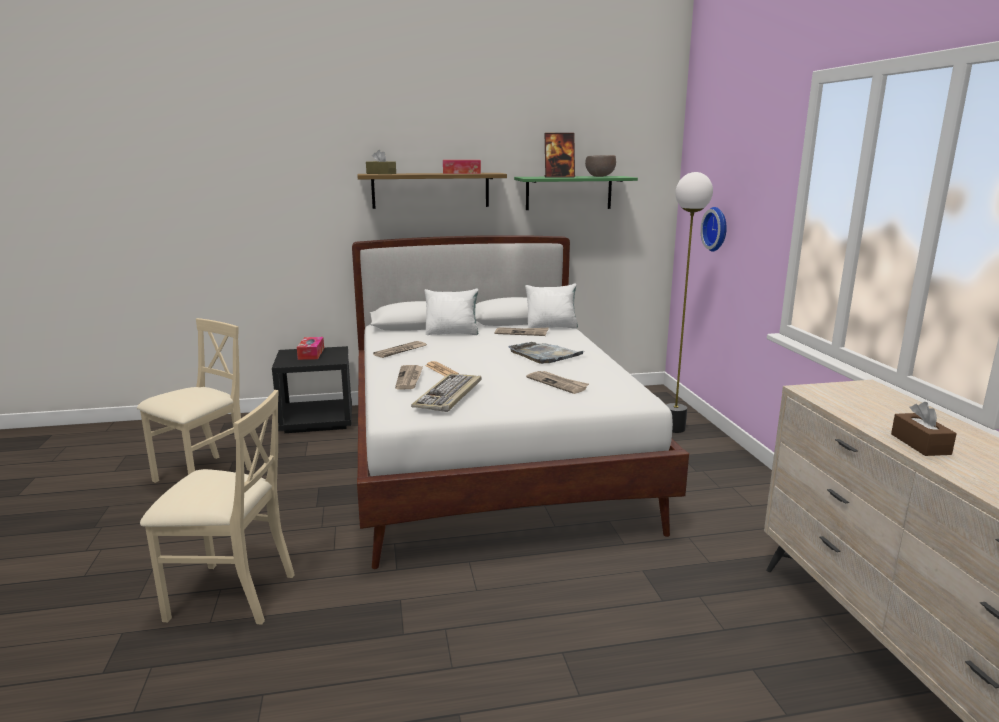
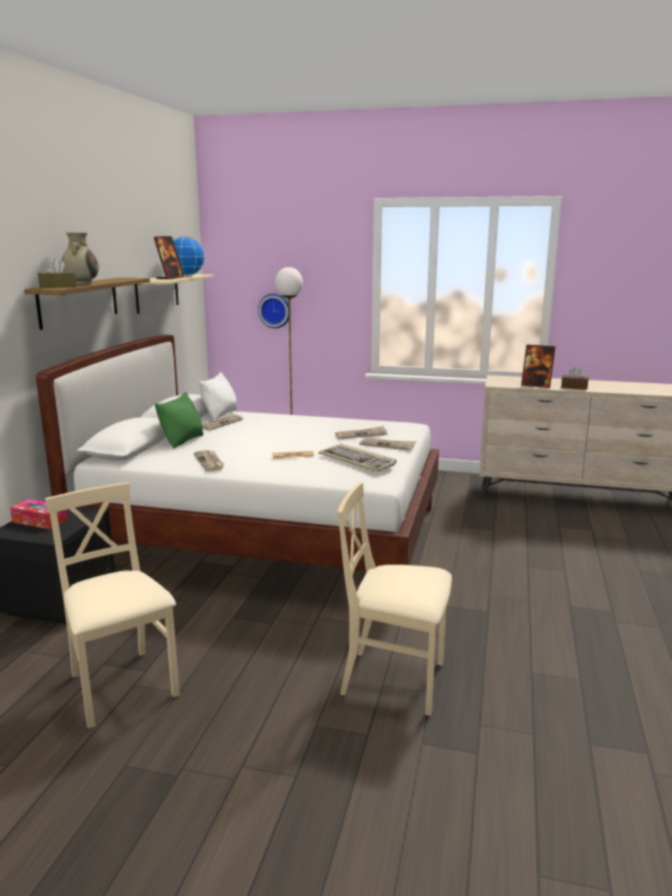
camera: 65 degrees left, 0 degrees up
(230, 595) = (395, 679): beige chair -> beige chair turned 105 degrees counterclockwise
(409, 379) = (301, 466): newspaper -> newspaper (388, 445)
(415, 173) = (82, 283): none -> beige vase
(452, 333) = (182, 441): white pillow -> green pillow
(461, 173) = (112, 280): tissue box -> none
(545, 355) = (291, 427): grey tray -> none
(568, 193) = (157, 293): green shelf -> beige shelf
(600, 176) = (186, 275): brown bowl -> globe
(865, 415) = (536, 385): none -> picture frame

